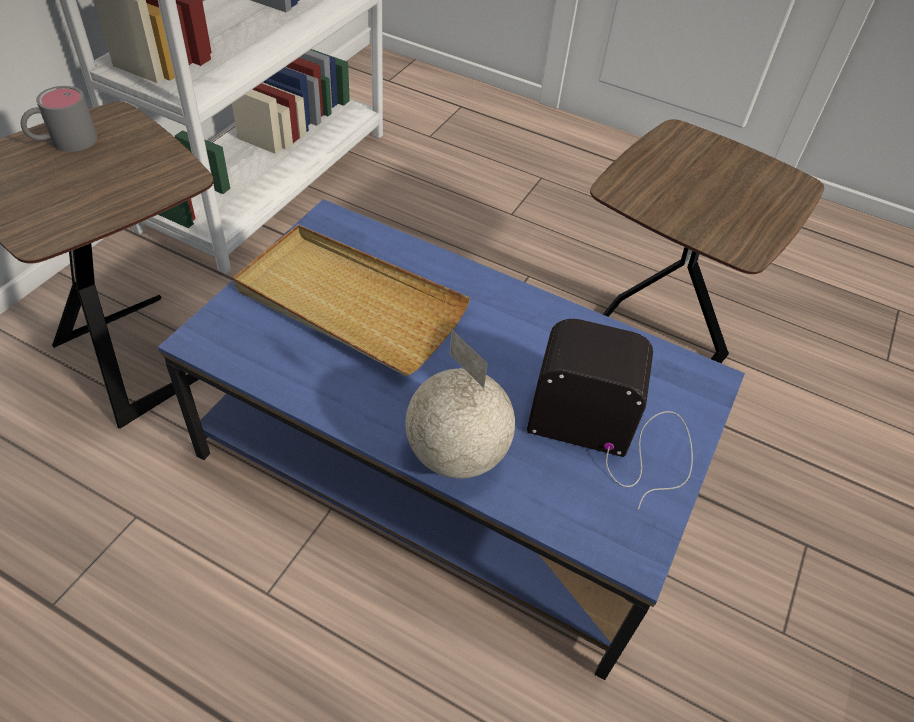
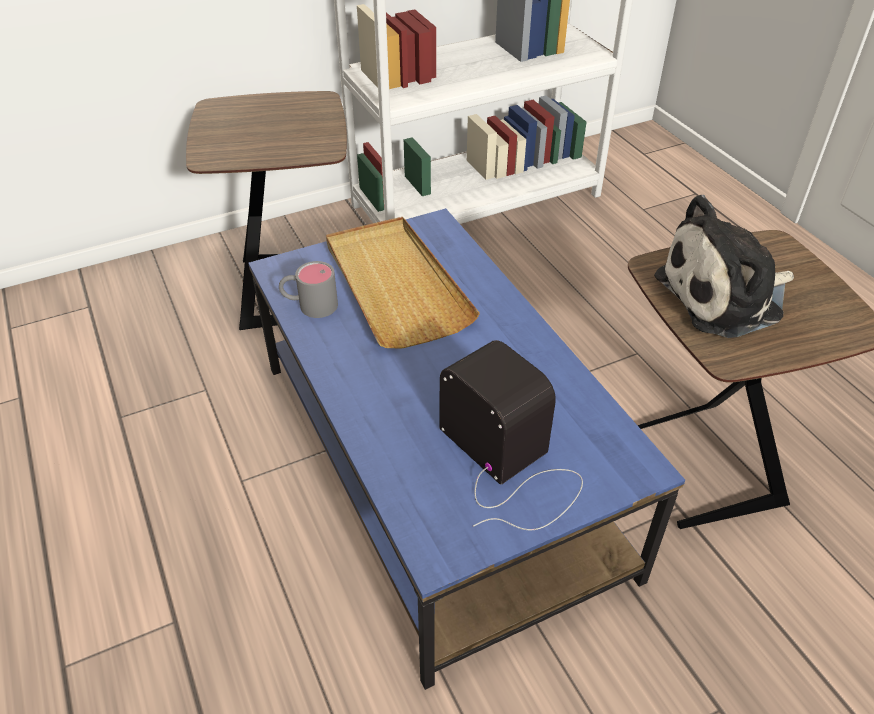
camera: 40 degrees right, 5 degrees down
(64, 142) = (275, 107): grey mug -> grey mug (309, 305)
(456, 455) = (372, 418): globe -> none
(692, 196) = (725, 297): none -> plush toy

